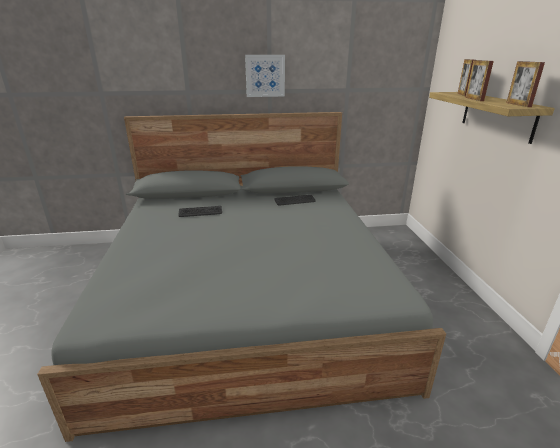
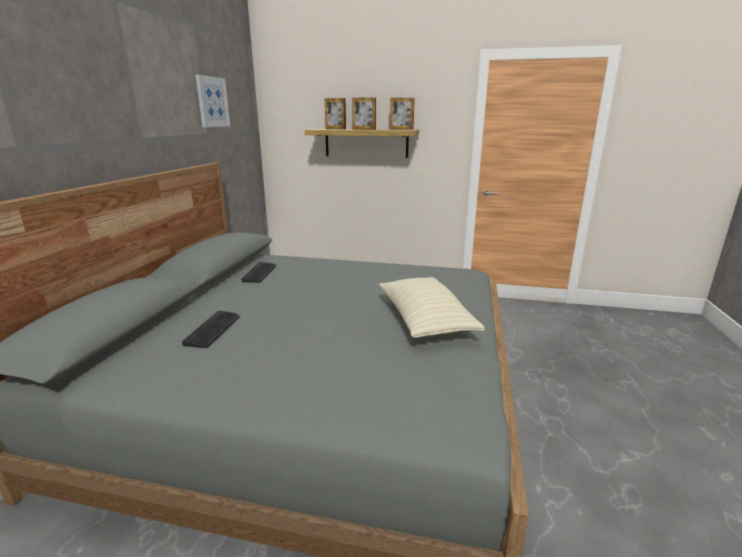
camera: 70 degrees left, 5 degrees down
(246, 281) = (425, 321): none -> beige pillow
(265, 76) = (133, 118): picture -> picture (212, 102)

